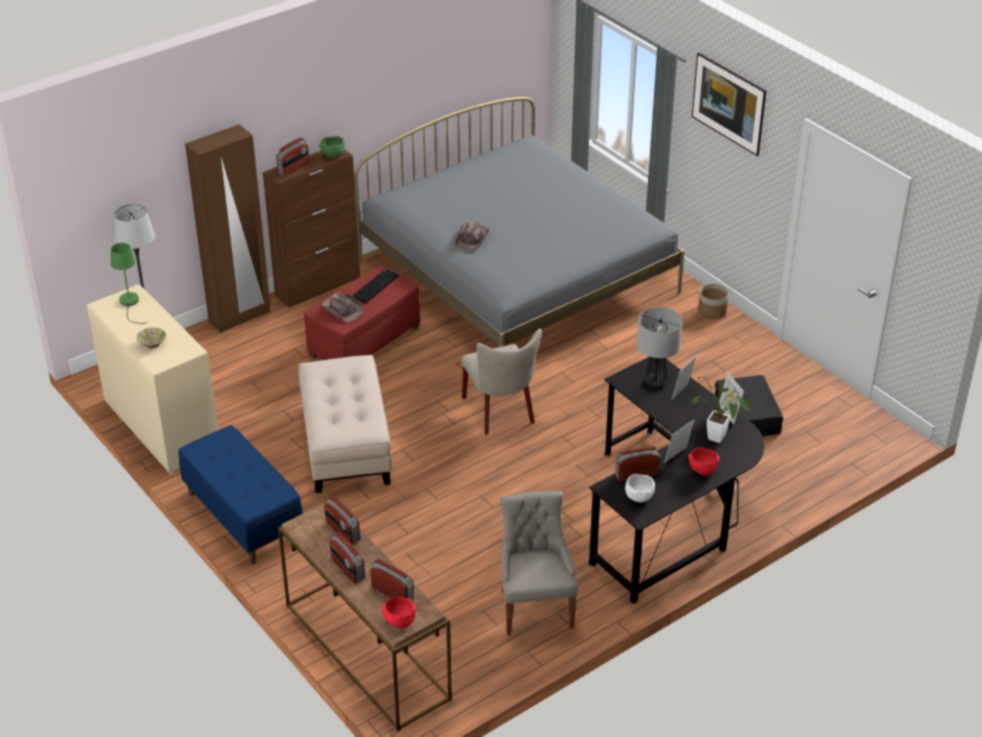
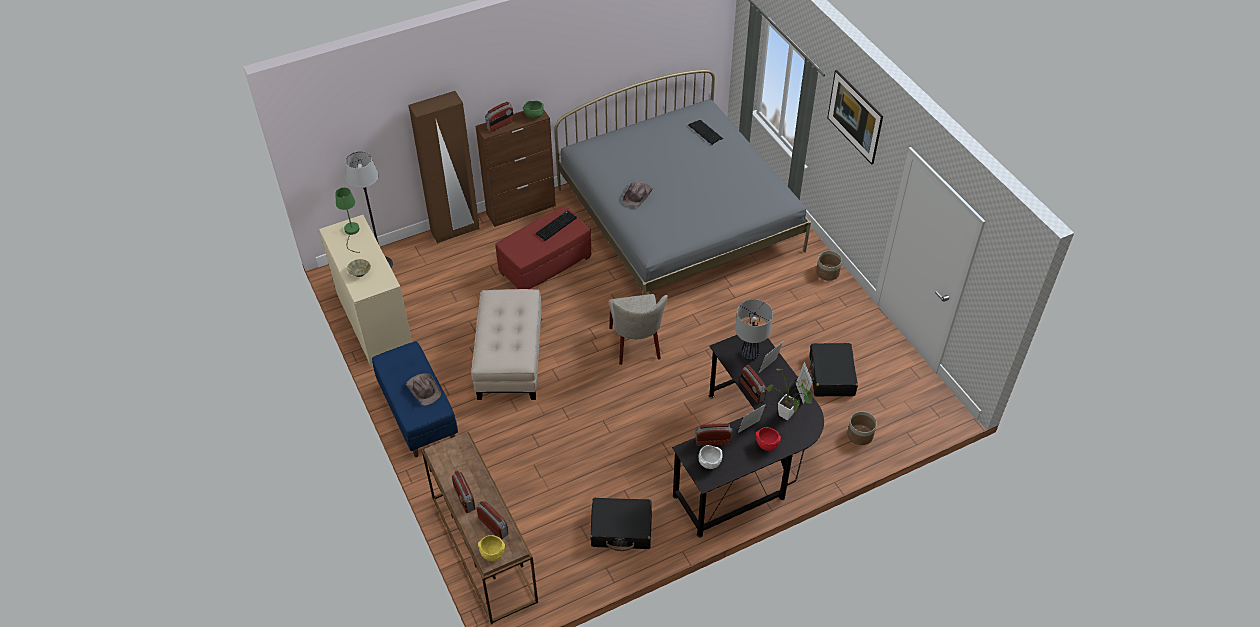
camera: 10 degrees right, 10 degrees up
(342, 309) = (526, 244): brown hat -> brown hat (424, 389)
(342, 531) = (468, 463): radio -> radio (752, 391)
(399, 622) = (492, 554): red bowl -> yellow bowl
(535, 607) = (621, 529): grey chair -> black suitcase
(536, 167) = (705, 132): none -> keyboard
(797, 472) = (860, 435): none -> planter

